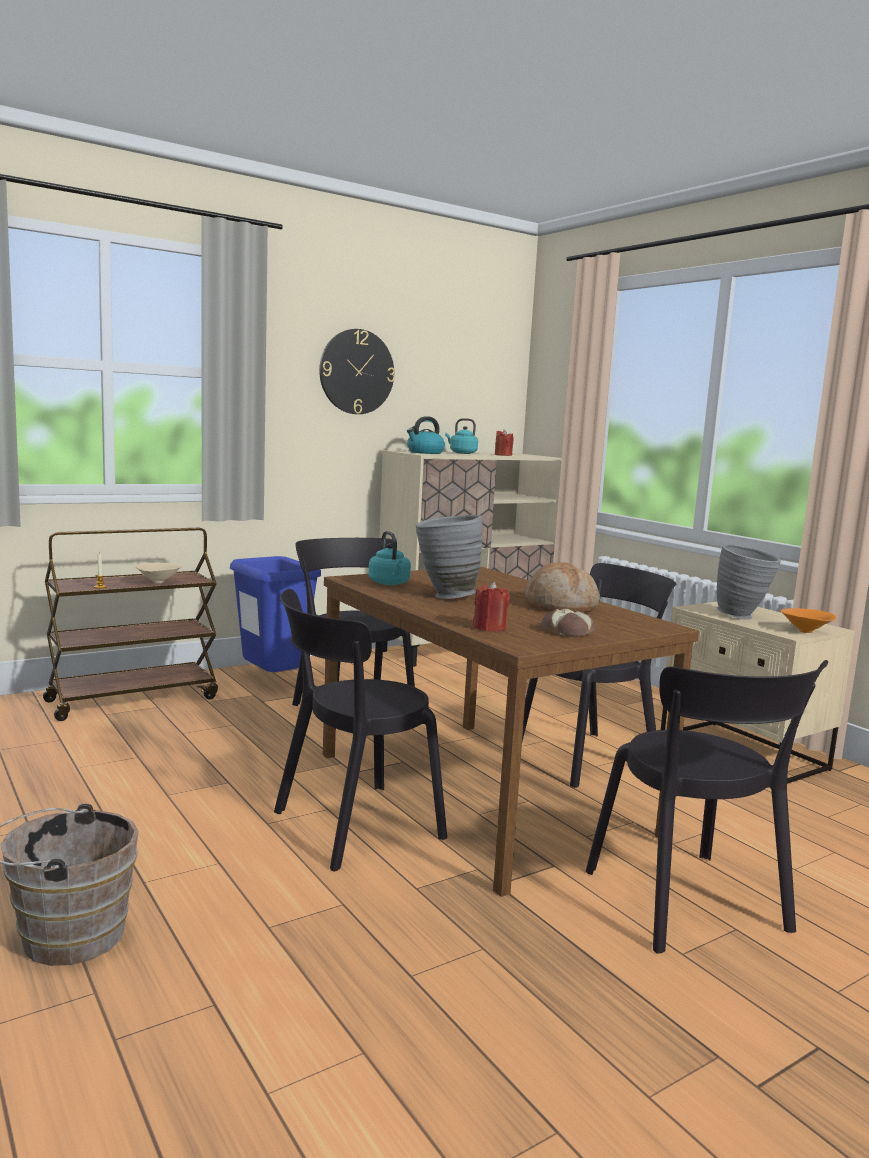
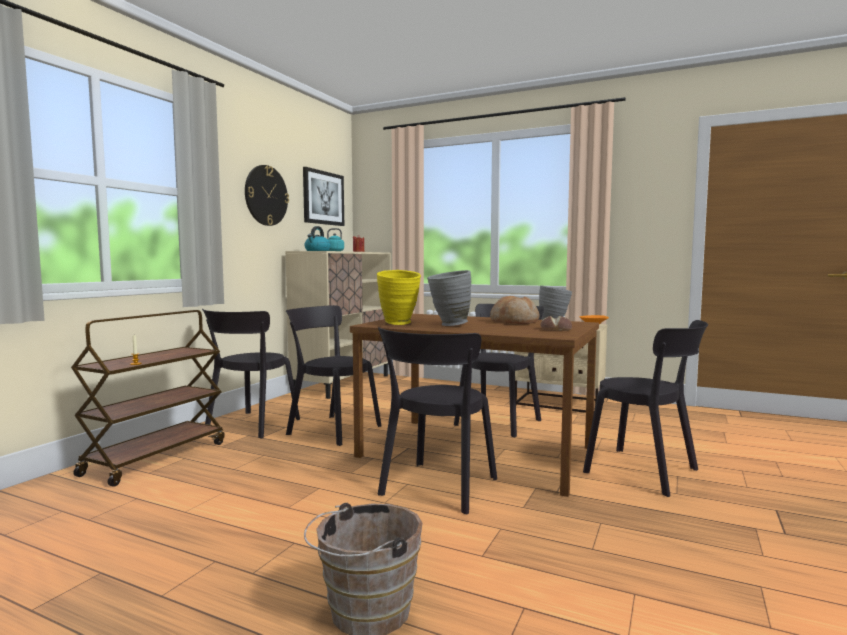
camera: 30 degrees left, 5 degrees down
(157, 582) = (177, 355): beige bowl -> none
(272, 683) = (250, 426): blue trash can -> black chair
(390, 583) = (399, 324): turquoise kettle -> yellow vase
(465, 371) = (323, 198): none -> picture
(489, 628) = (520, 332): red candle -> none

